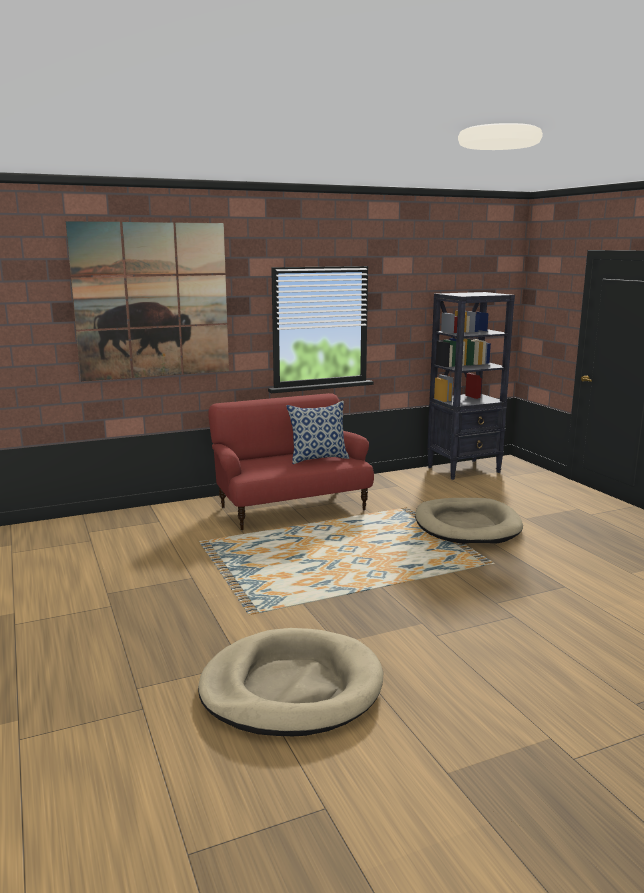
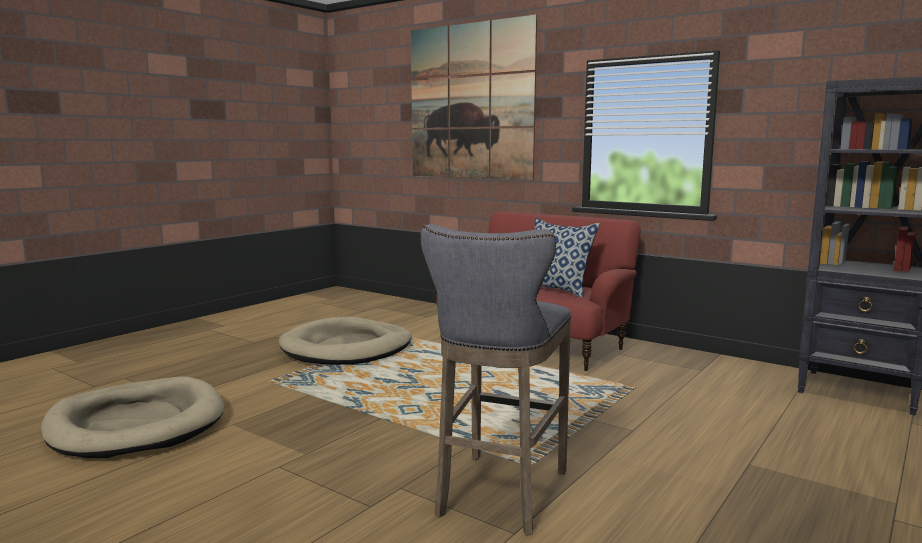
camera: 60 degrees right, 5 degrees down
(466, 525) = (638, 429): beige dog bed -> beige dog bed (347, 348)
(524, 580) = (500, 496): none -> grey stool

